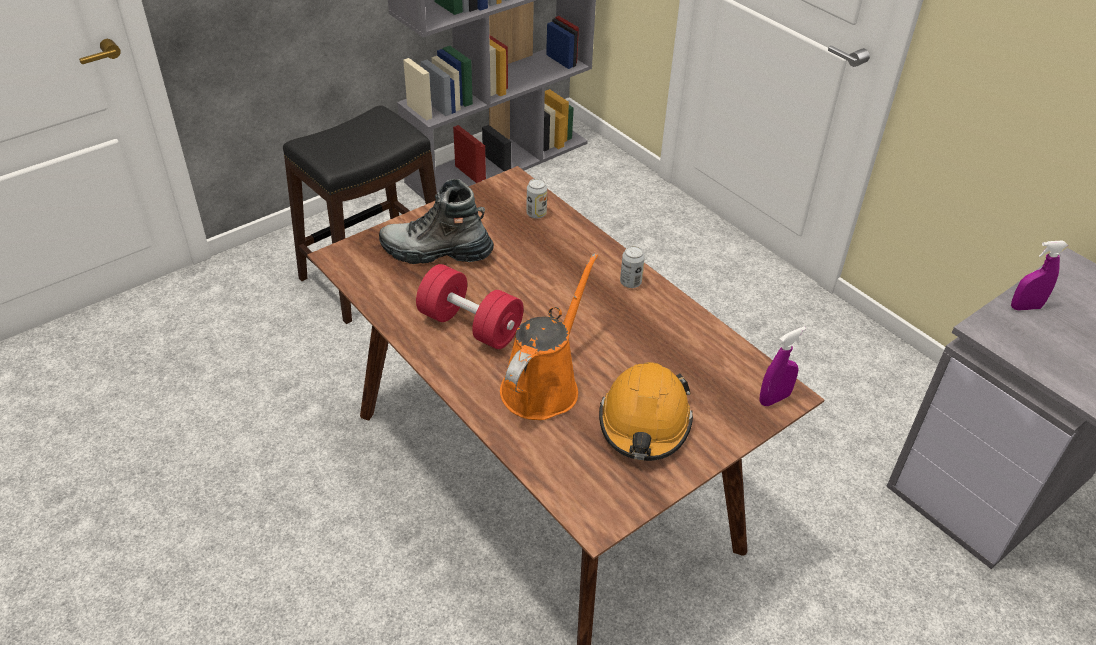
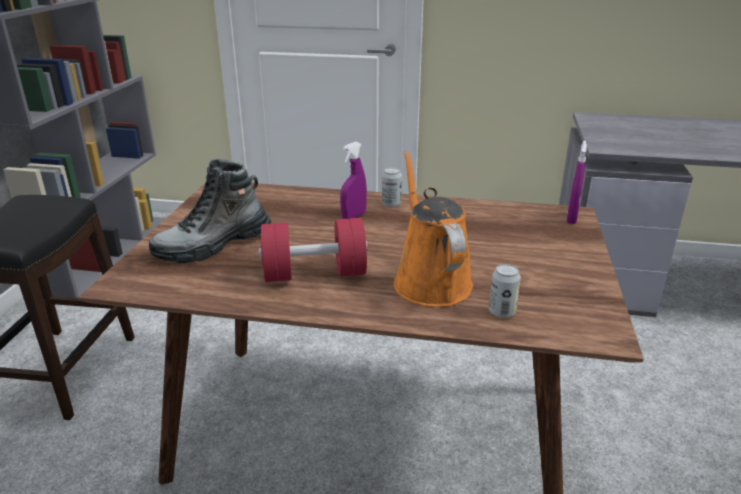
camera: 40 degrees left, 15 degrees down
(536, 214) = (264, 196): can -> can (502, 312)
(644, 422) = (529, 265): orange hard hat -> none
(1025, 307) = (601, 135): purple spray bottle -> purple spray bottle (353, 216)

